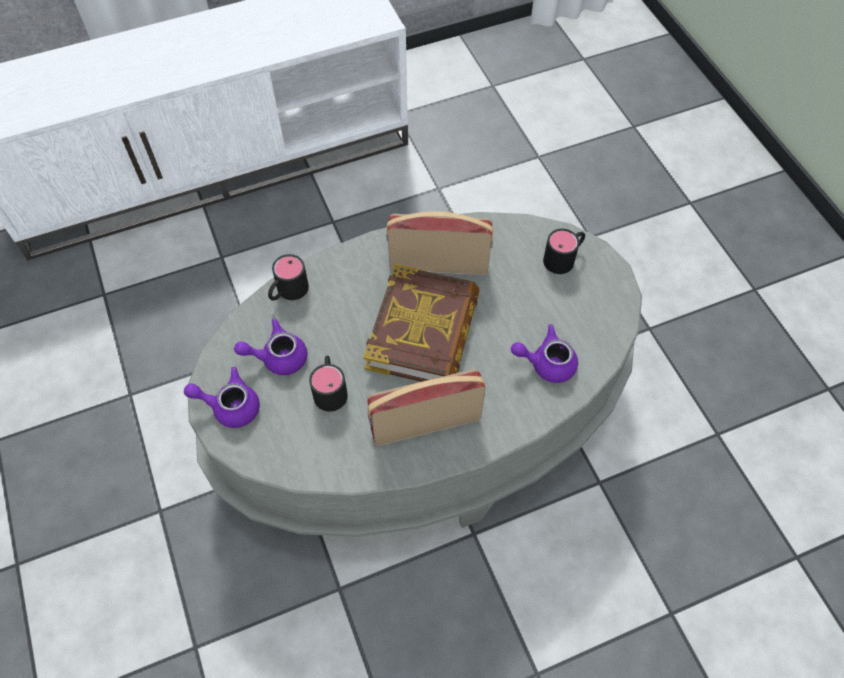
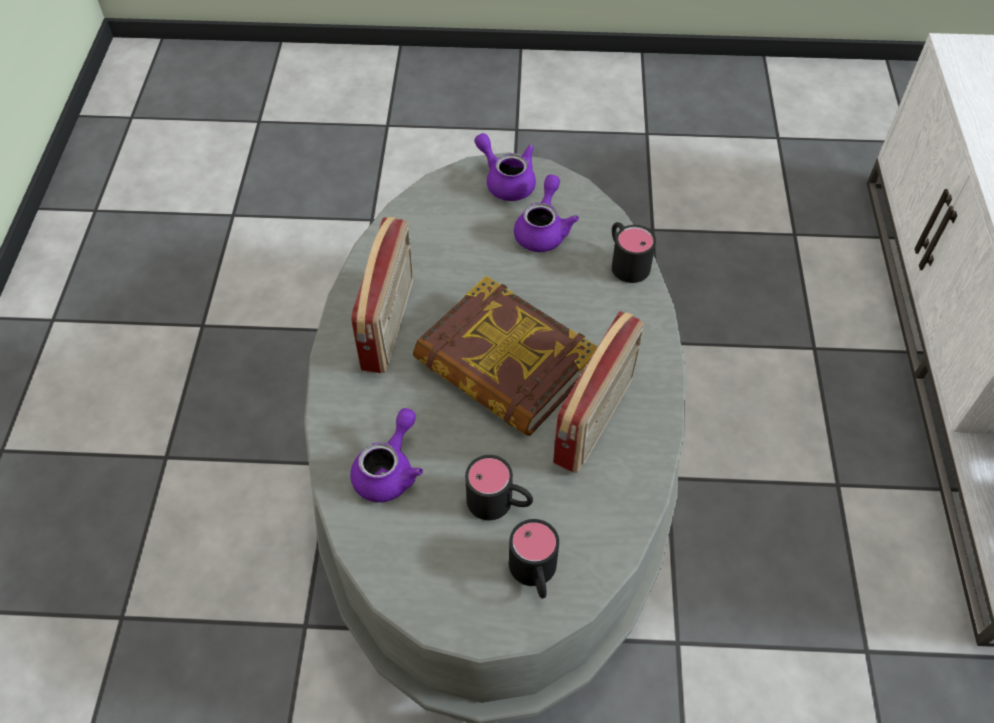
camera: 115 degrees right, 5 degrees down
(230, 406) = (506, 181): purple teapot -> purple teapot turned 75 degrees counterclockwise
(330, 388) = (480, 260): black mug -> black mug (499, 503)

